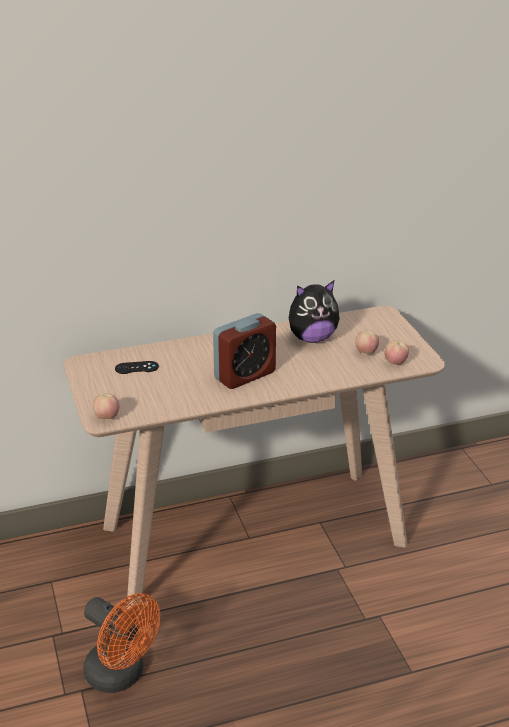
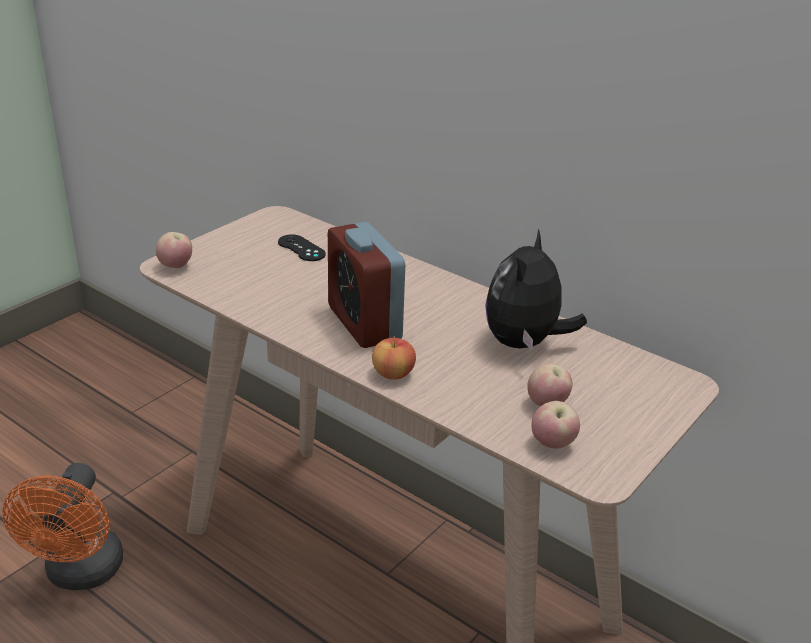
camera: 55 degrees right, 0 degrees up
(245, 375) = (364, 323): alarm clock -> alarm clock turned 45 degrees clockwise
(301, 383) = (393, 374): none -> apple
(312, 338) = (524, 343): plush toy -> plush toy turned 75 degrees clockwise

